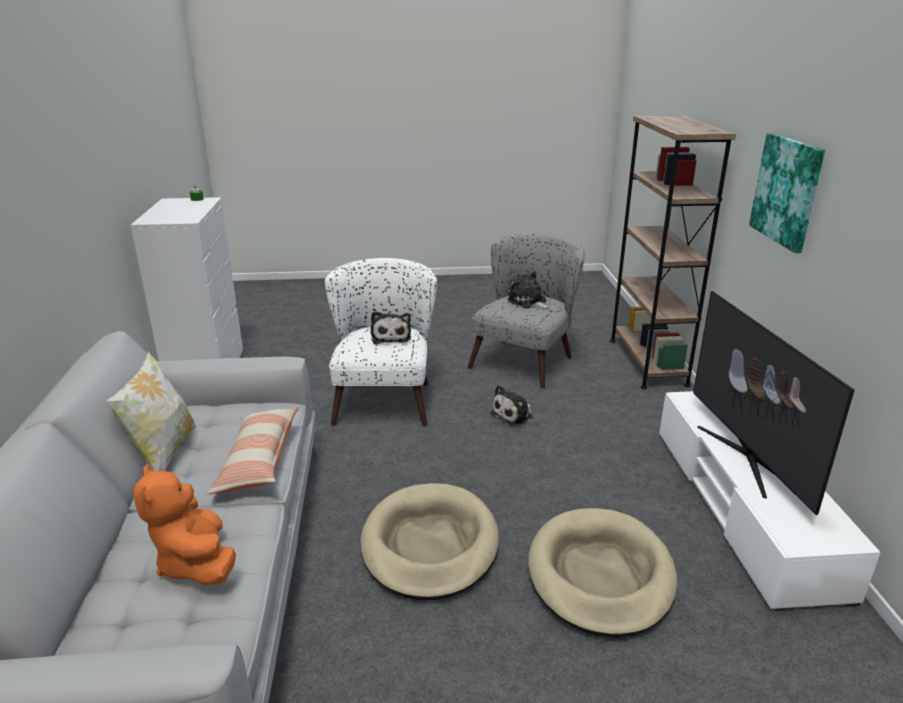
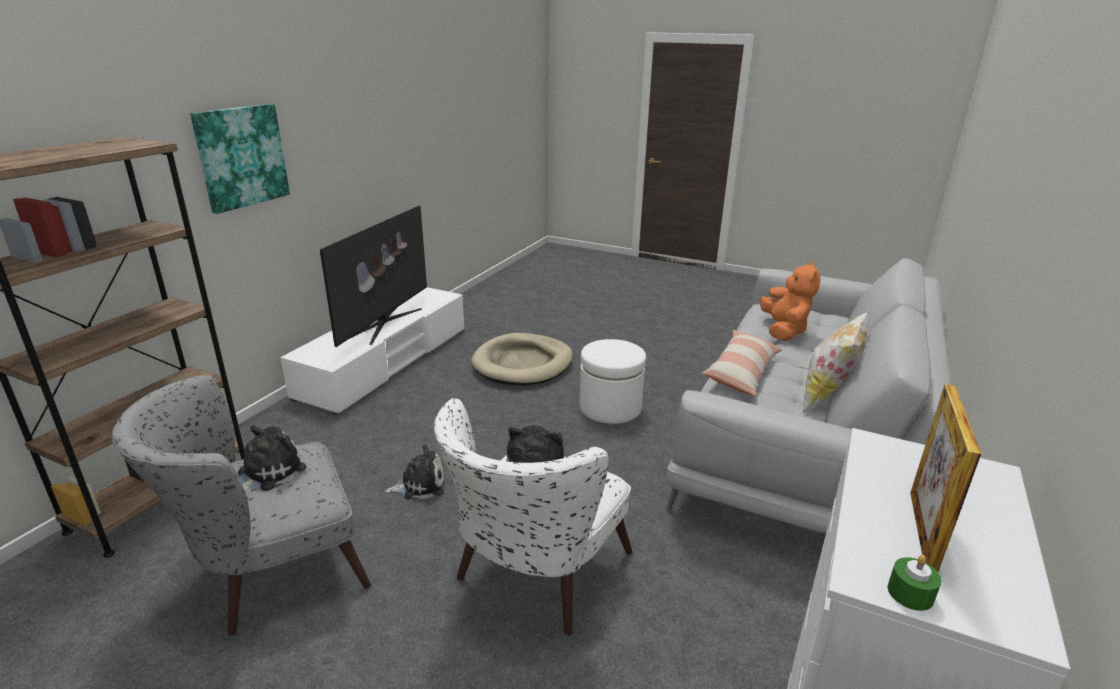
camera: 150 degrees left, 0 degrees up
(185, 207) = (922, 530): none -> picture frame
(430, 545) = (610, 407): beige dog bed -> white ottoman
(528, 302) = (267, 473): plush toy -> plush toy turned 135 degrees counterclockwise

